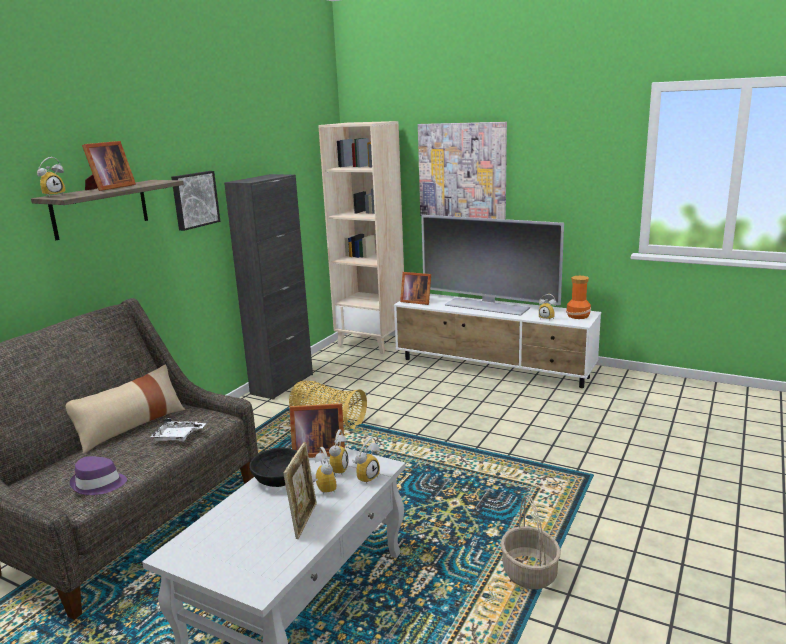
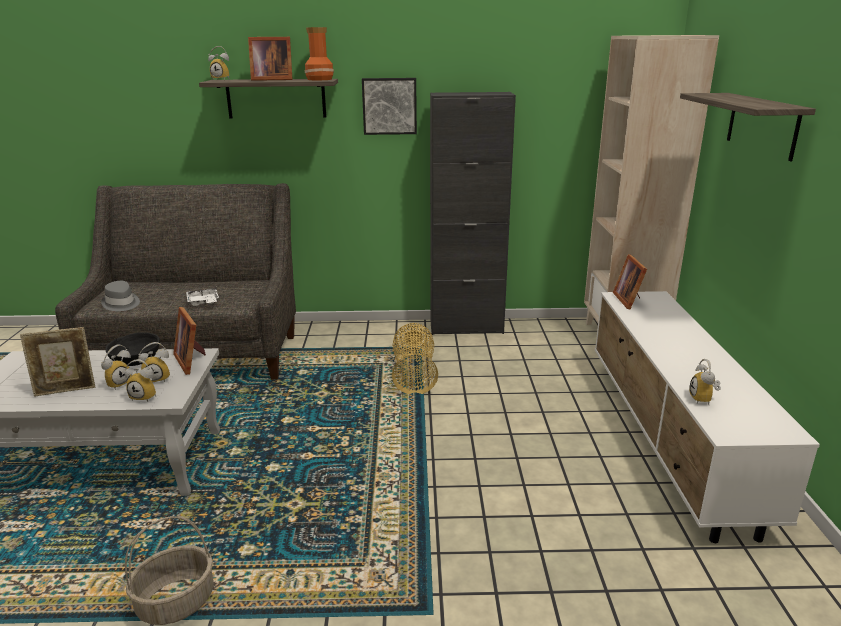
camera: 60 degrees right, 5 degrees up
(98, 484) = (121, 304): purple hat -> grey hat
(131, 427) = (215, 283): beige pillow -> none
(462, 170) = (762, 125): picture -> shelf
(487, 306) = (684, 345): television -> none
(578, 316) = (758, 425): vase -> vase (319, 79)

